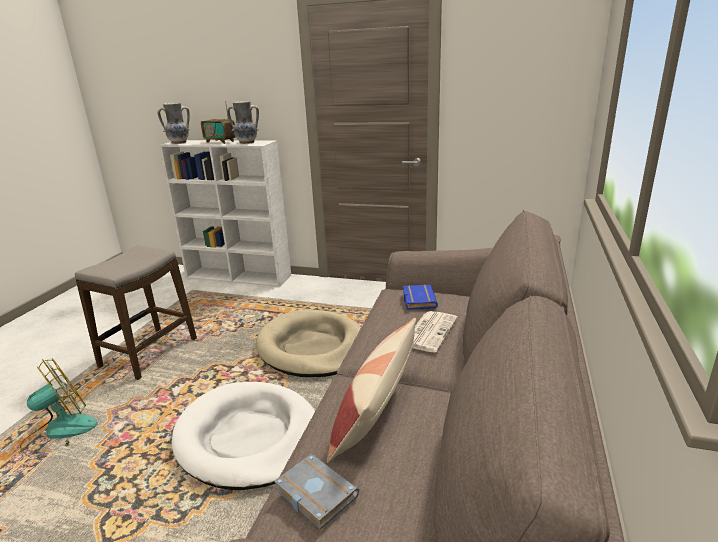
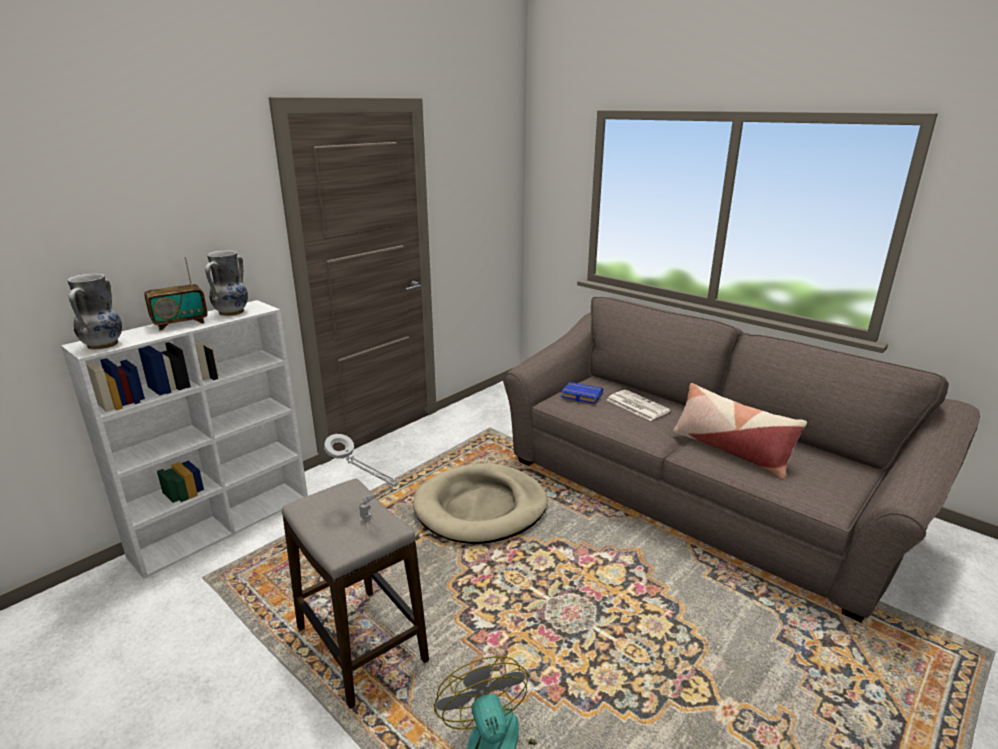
camera: 65 degrees left, 0 degrees up
(126, 266) = (368, 518): none -> grey table lamp
(249, 438) = (606, 581): white dog bed -> none
(313, 494) = (814, 490): grey book -> none

